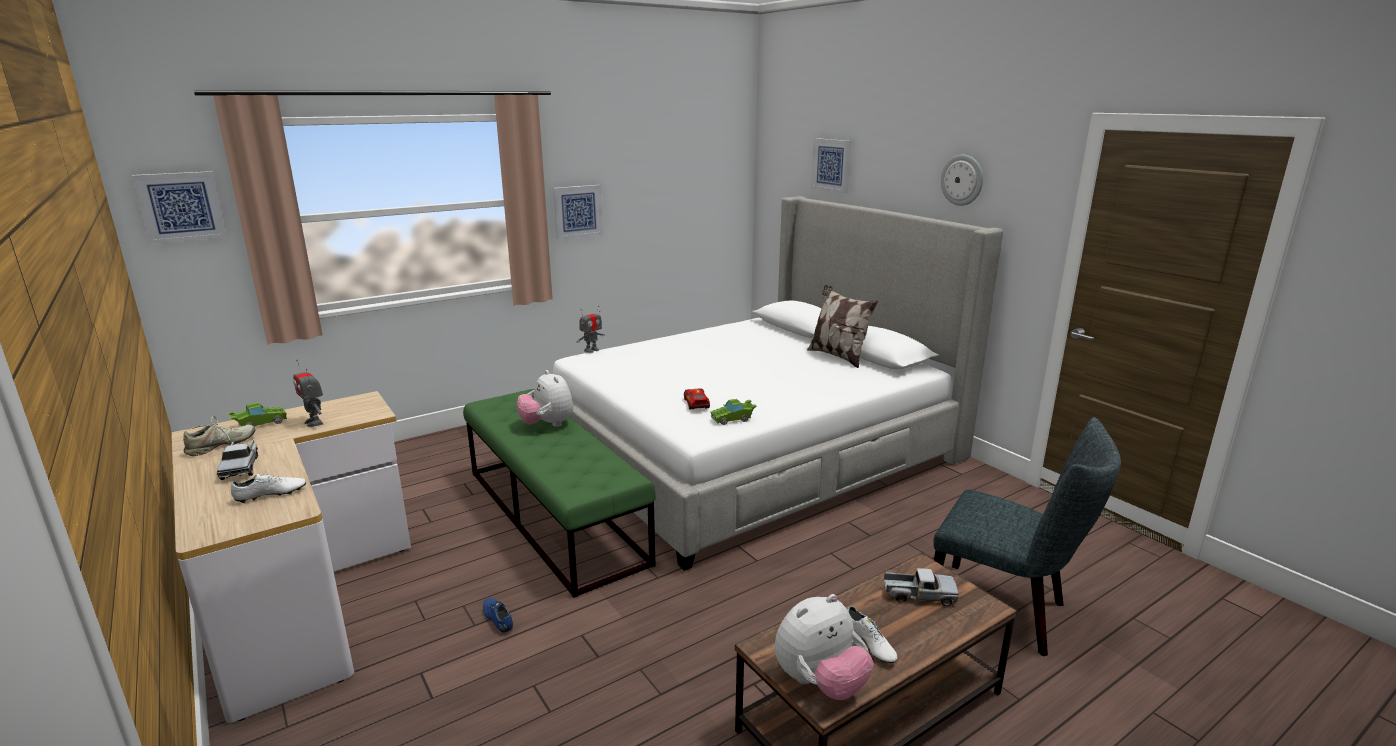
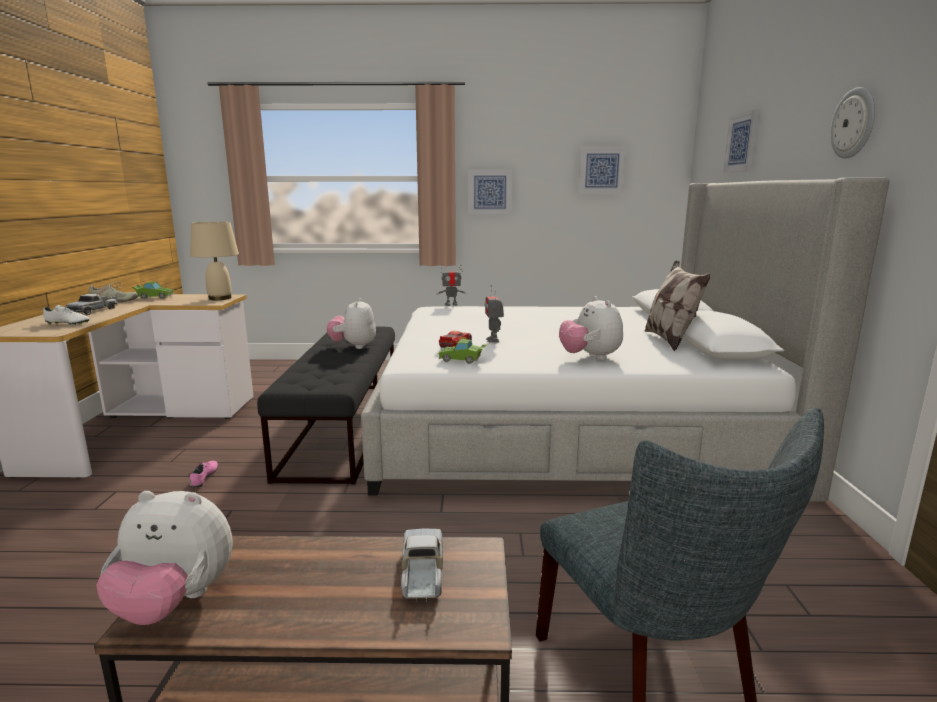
camera: 35 degrees right, 5 degrees down
(181, 206) = (201, 164): picture -> picture (601, 170)
(314, 422) = (177, 301): toy robot -> toy robot (493, 340)
(363, 405) = (220, 298): none -> beige table lamp
(498, 619) = (204, 478): blue shoe -> pink shoe
(554, 515) = (343, 427): green bench -> black bench
(816, 390) = (590, 357): none -> plush toy
(869, 645) = (282, 594): white shoe -> none
(919, 595) = (422, 574): toy truck -> toy truck turned 135 degrees counterclockwise

